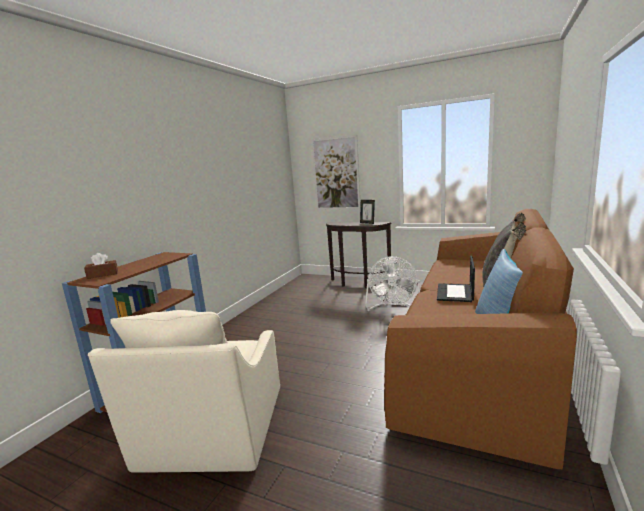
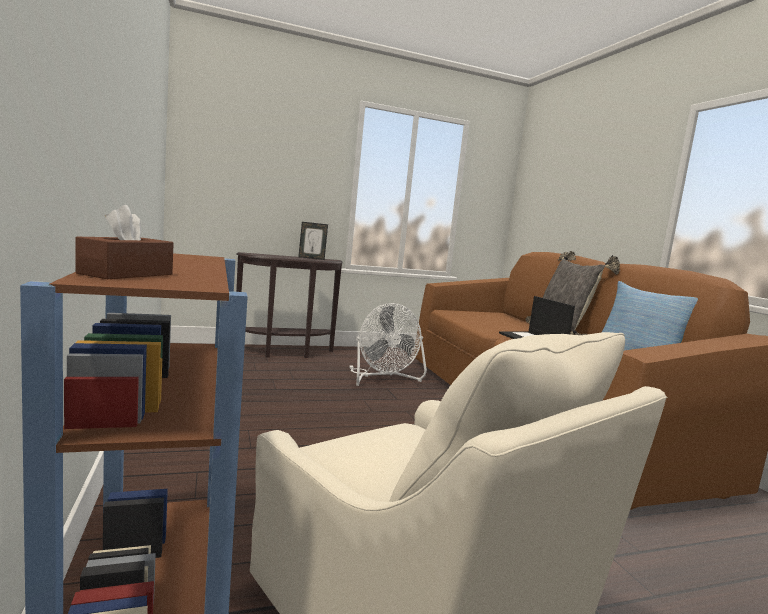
camera: 45 degrees left, 5 degrees down
(336, 174) = (253, 176): picture -> none

